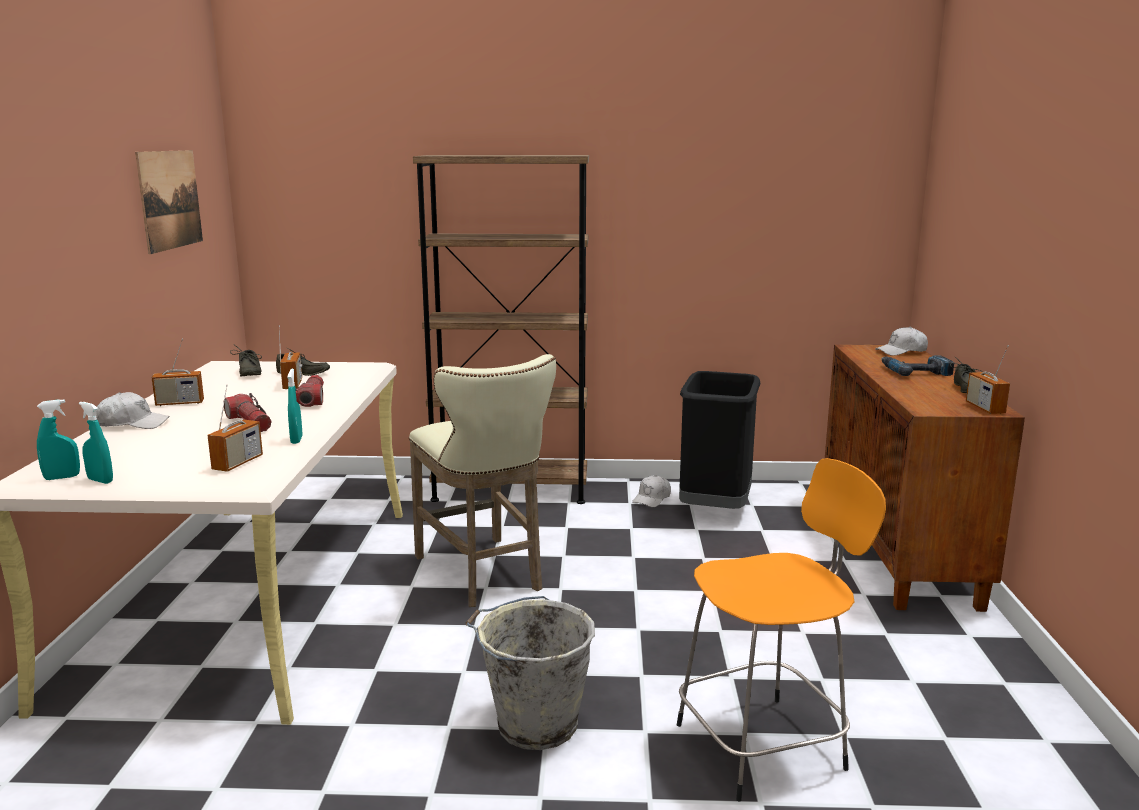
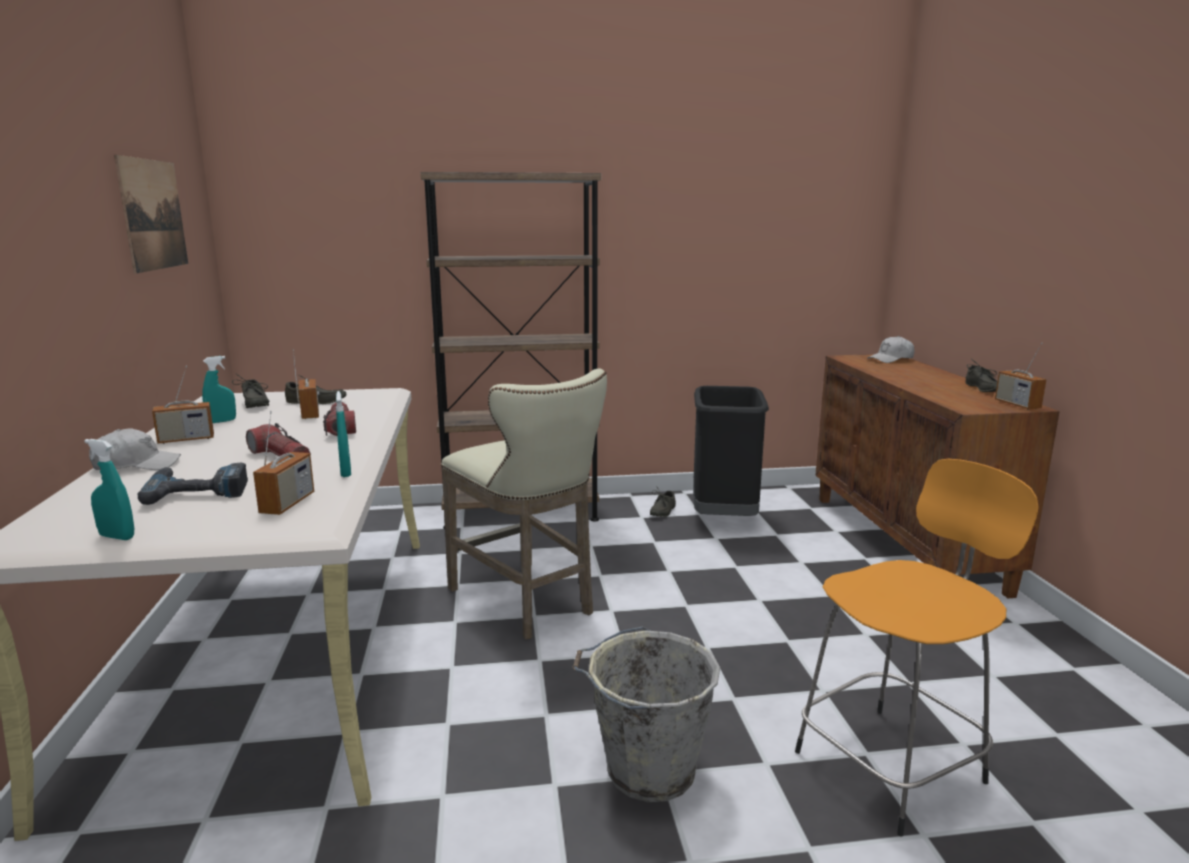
camera: 10 degrees left, 0 degrees up
(62, 477) = (63, 536): turquoise spray bottle -> turquoise spray bottle (222, 421)
(652, 499) = (661, 511): white cap -> grey shoe
(915, 371) = (921, 375): power drill -> power drill (198, 491)

